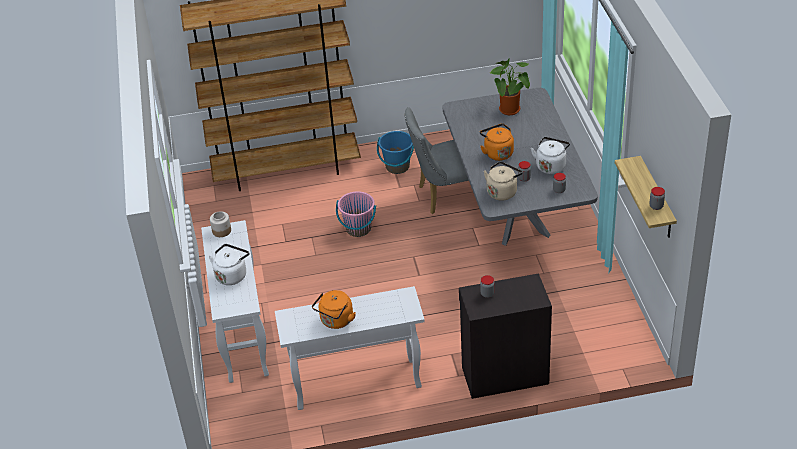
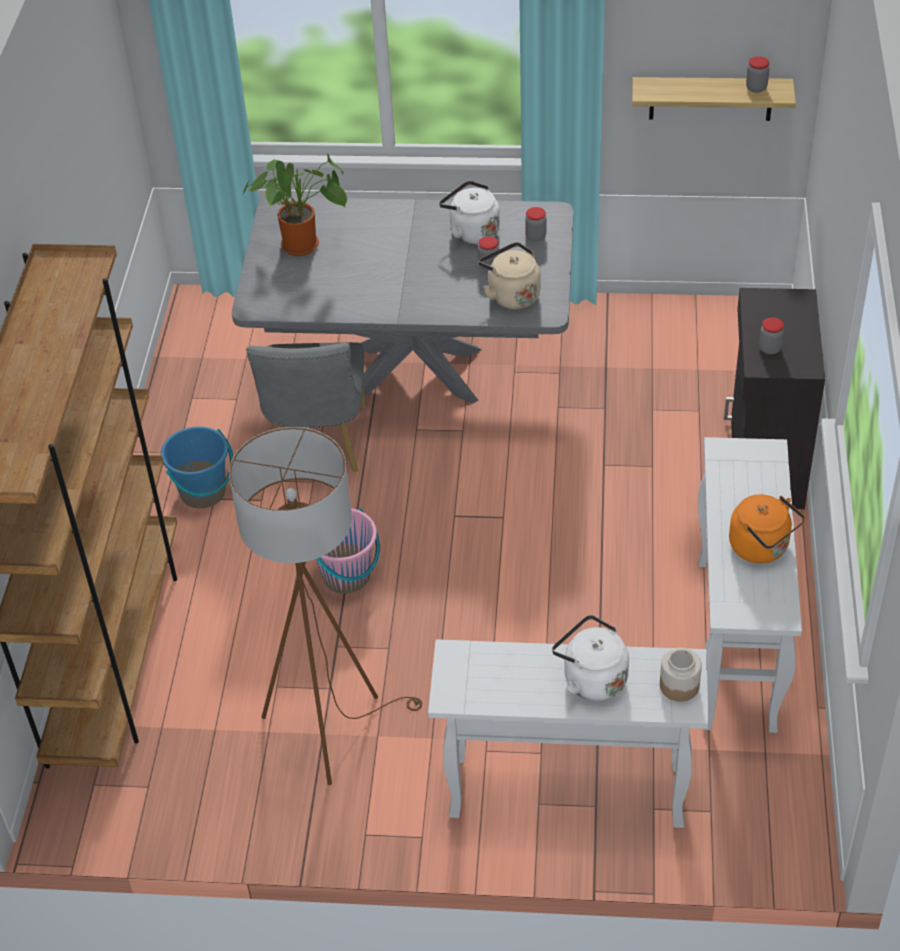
camera: 75 degrees left, 5 degrees up
(222, 231) = (454, 679): jar -> jar (679, 685)
(263, 247) = (330, 726): none -> brown floor lamp
(497, 153) = (407, 281): orange kettle -> none

